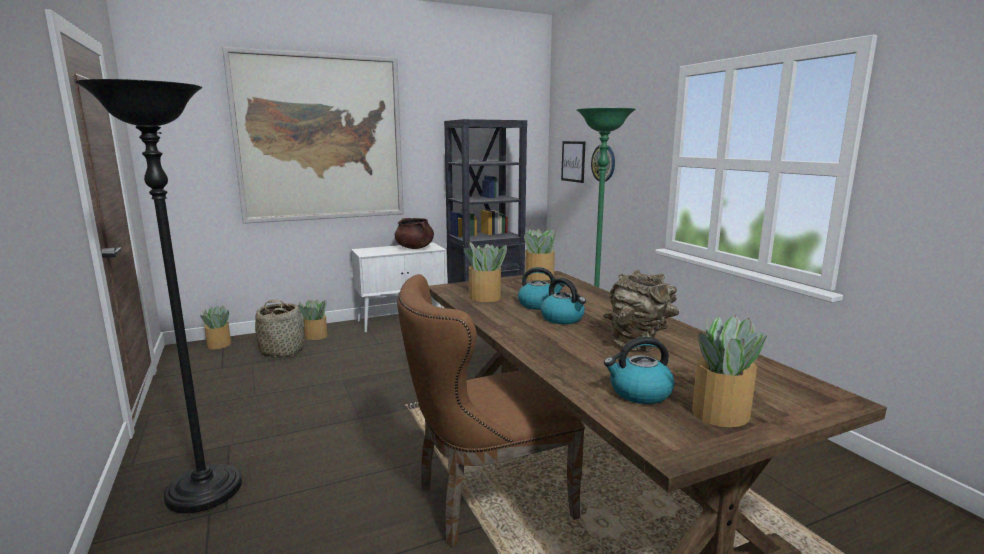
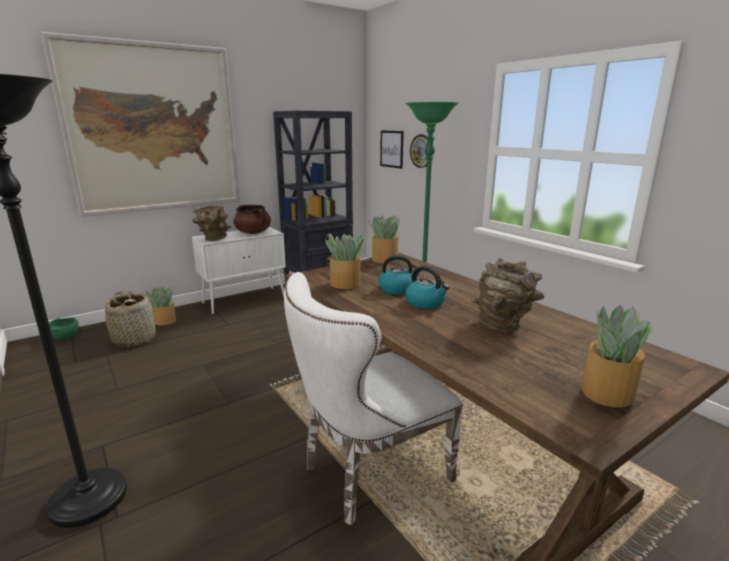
camera: 10 degrees left, 5 degrees up
(218, 345) = (66, 338): potted plant -> green bowl
(371, 253) = (213, 239): none -> brown vase
(484, 501) = (368, 474): brown chair -> white chair
(639, 393) = (530, 378): kettle -> none

